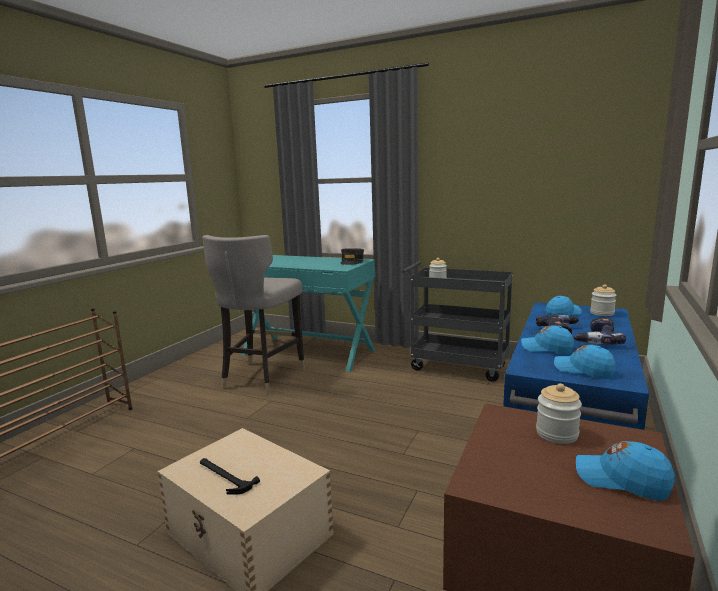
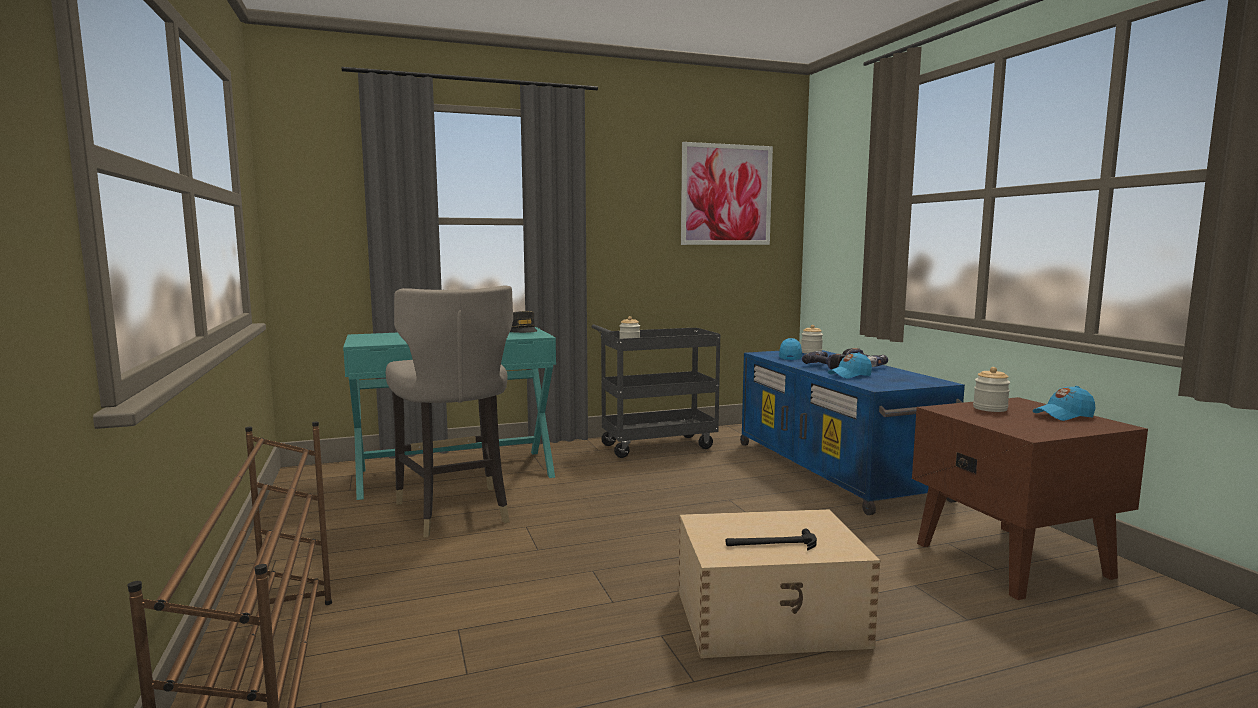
camera: 45 degrees left, 5 degrees down
(565, 144) = (726, 195): none -> picture
(583, 370) = (905, 381): blue cap -> none

